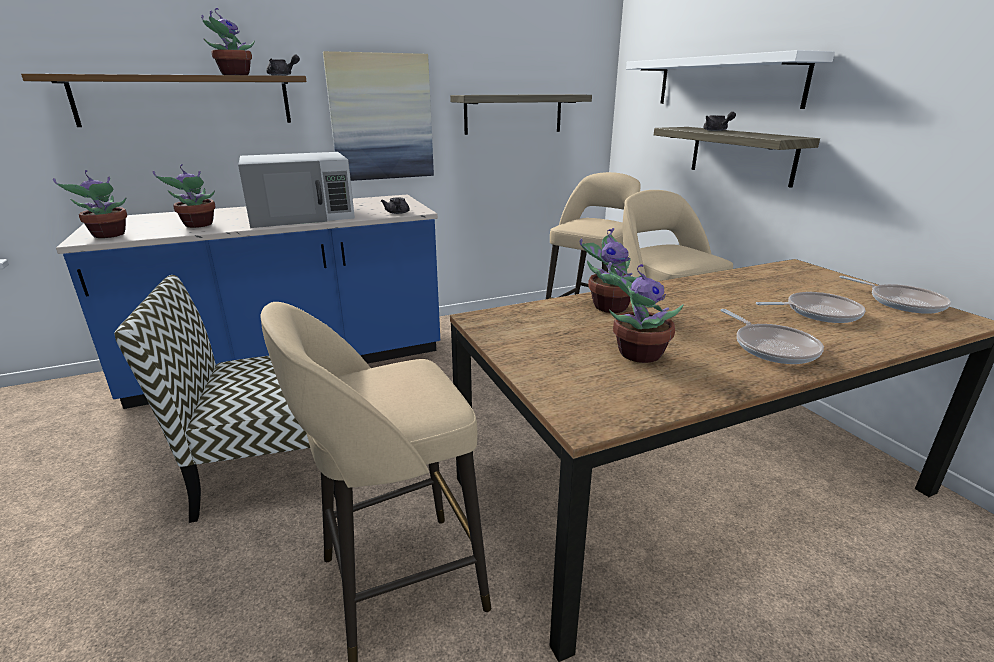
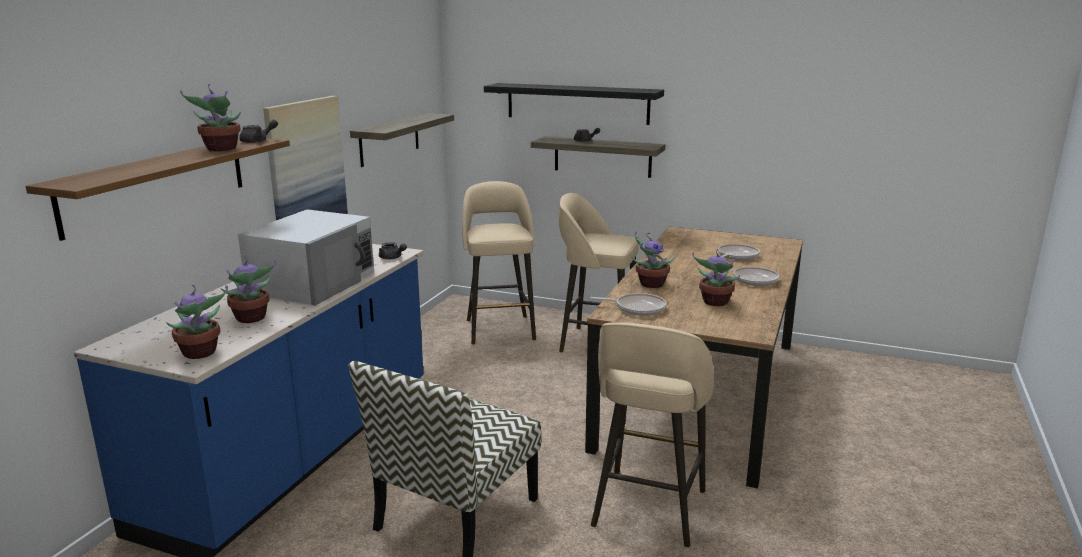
camera: 45 degrees left, 5 degrees down
(726, 82) = (577, 103): white shelf -> black shelf
(901, 302) = (754, 240): frying pan -> frying pan (637, 308)

